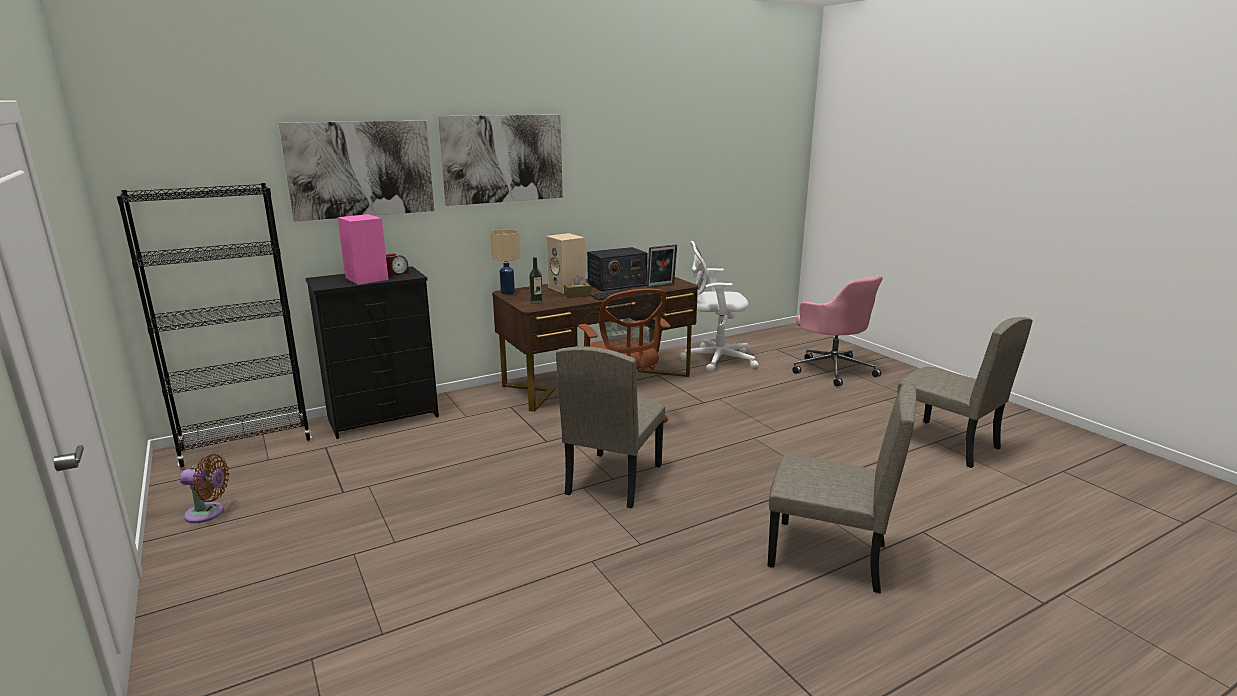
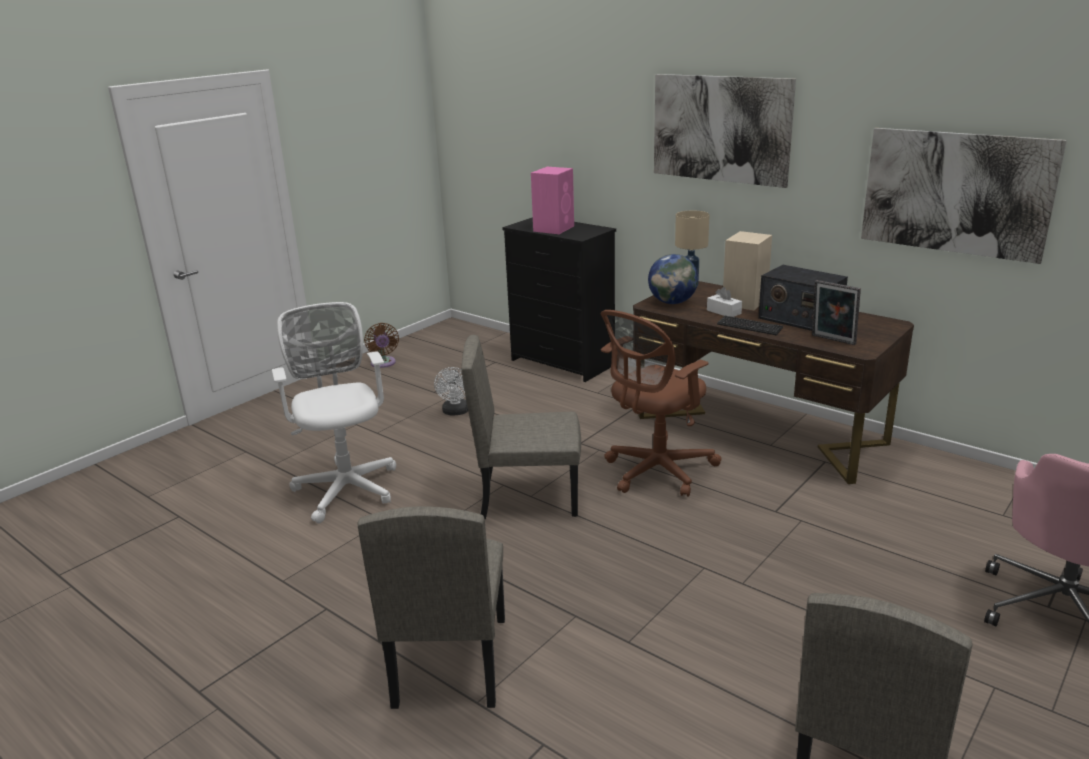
camera: 70 degrees right, 5 degrees up
(246, 444) = (479, 337): black bookcase -> none
(361, 169) = (587, 123): picture -> picture (955, 193)
(396, 273) = (582, 231): alarm clock -> none
(411, 487) = (456, 412): none -> white fan
(536, 302) = (672, 302): bottle -> globe
(577, 295) = (724, 312): brown tissue box -> white tissue box
(715, 359) = (942, 492): white office chair -> white office chair (346, 486)

